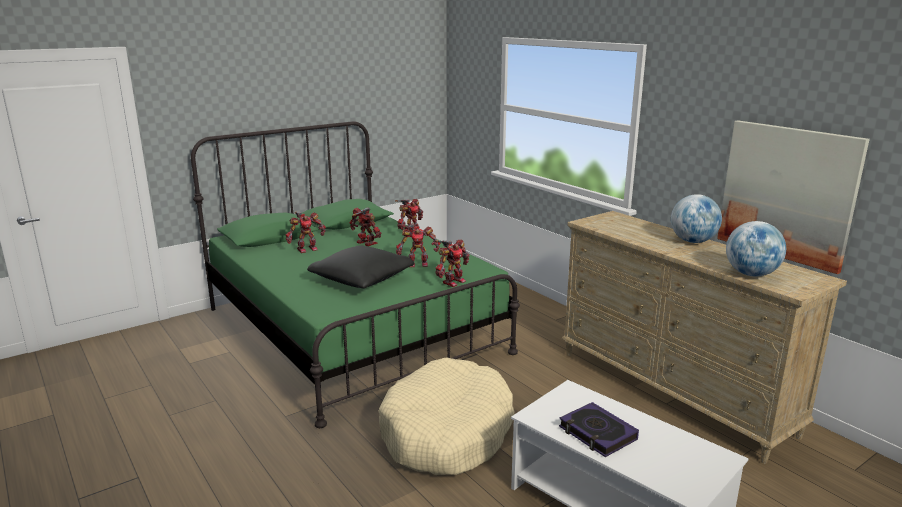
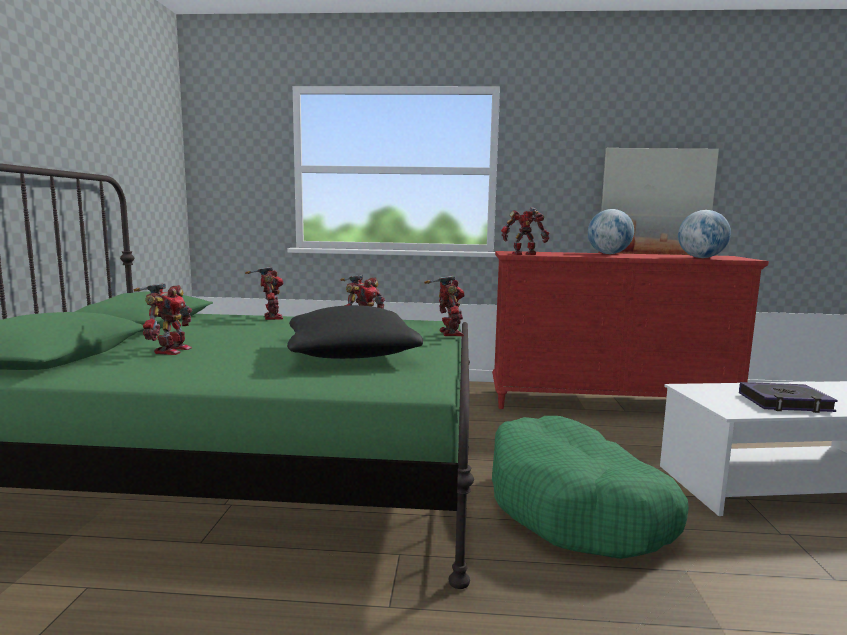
camera: 50 degrees left, 10 degrees down
(365, 243) = (242, 332): toy robot -> toy robot (524, 254)
(447, 433) = (576, 507): beige dog bed -> green dog bed
(672, 392) = (611, 403): beige dresser -> red dresser

